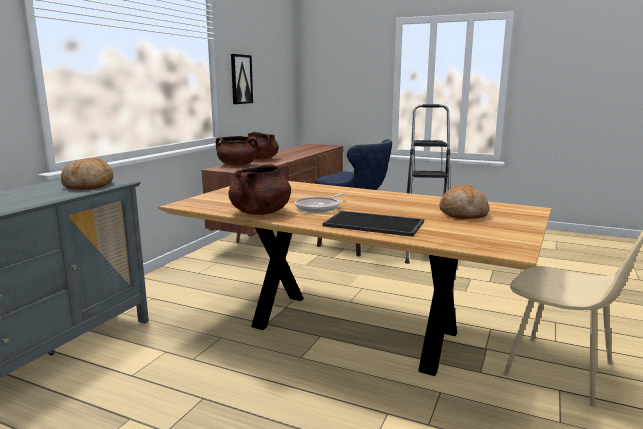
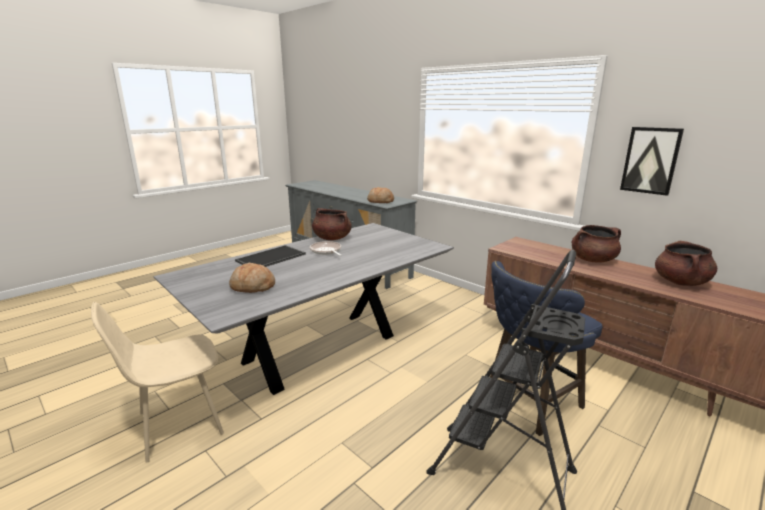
camera: 110 degrees right, 5 degrees up
(237, 165) = (541, 248): brown cooking pot -> brown cooking pot (681, 282)
(351, 329) = (322, 348): brown dining table -> grey dining table

